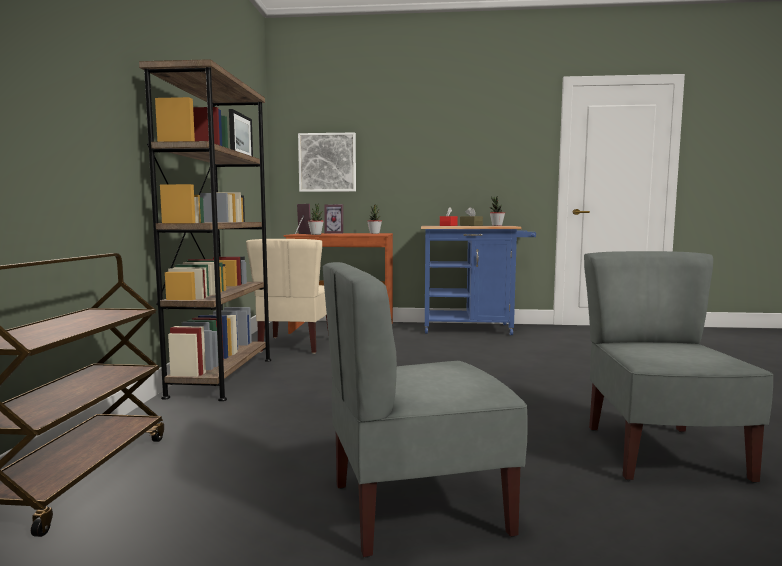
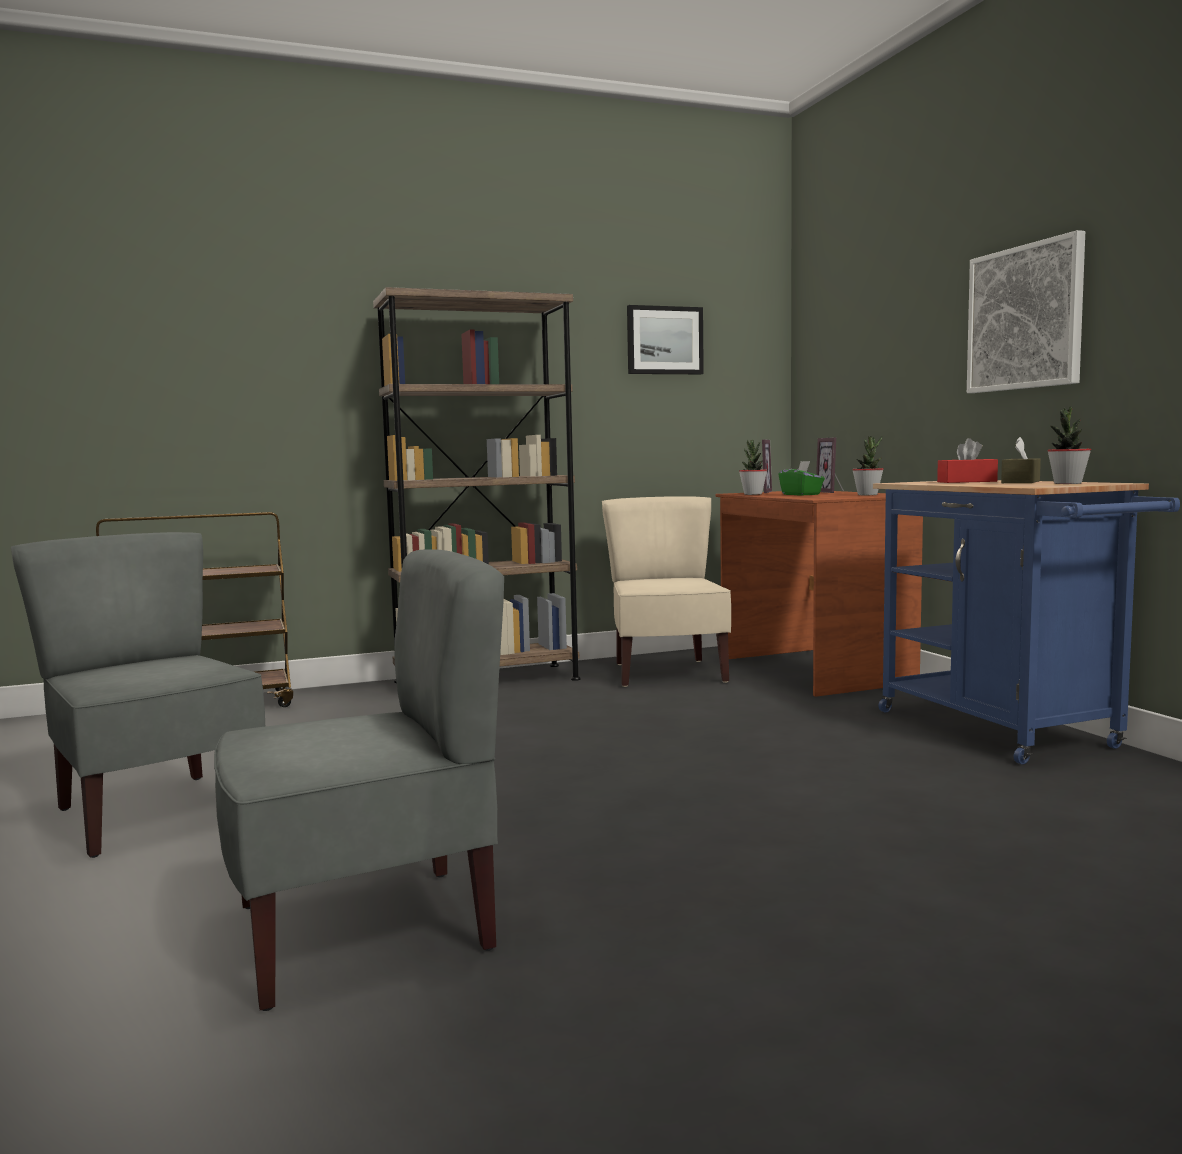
camera: 65 degrees right, 0 degrees up
(295, 345) = (666, 673): beige chair -> beige chair turned 105 degrees clockwise
(327, 162) = (850, 357): picture -> picture (1025, 318)
(344, 234) = (801, 494): none -> green tissue box

